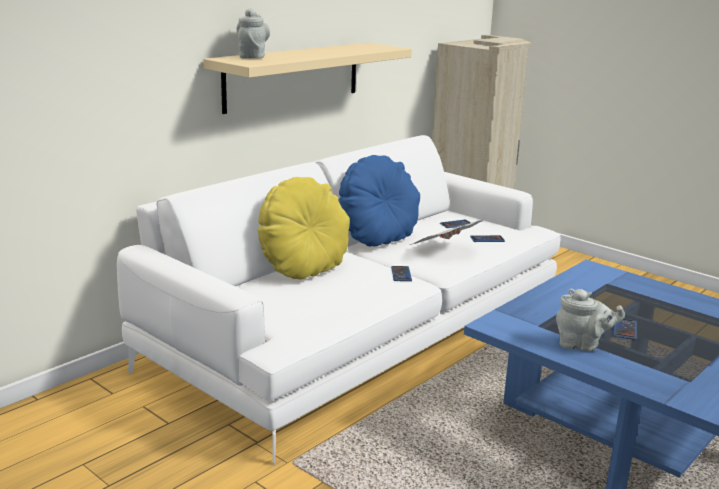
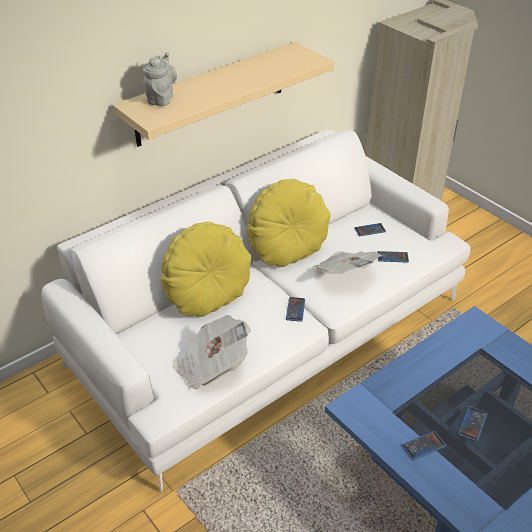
camera: 10 degrees right, 20 degrees up
(324, 312) = (211, 365): none -> newspaper
(377, 240) = (288, 253): blue pillow -> yellow pillow
(582, 345) = (423, 446): grey teapot -> phone

